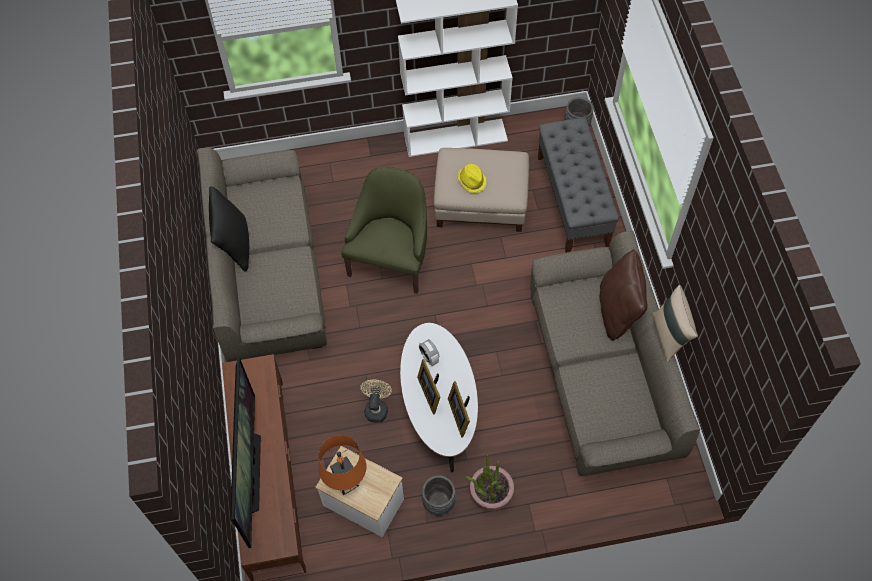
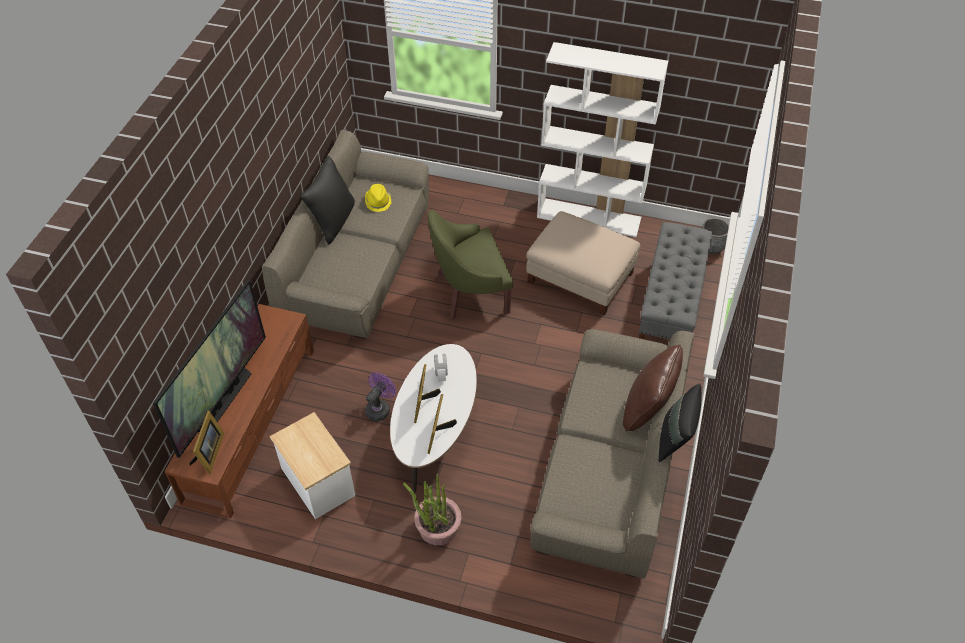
camera: 25 degrees right, 10 degrees down
(272, 529) = (210, 454): none -> picture frame
(346, 483) = (298, 445): orange table lamp -> none
(376, 408) = (380, 408): beige fan -> purple fan
(391, 260) = (469, 293): green armchair -> green armchair turned 150 degrees counterclockwise
(439, 502) = (385, 513): grey planter -> none
(472, 181) = (571, 245): yellow hat -> yellow hat (378, 202)
(669, 336) = (675, 439): beige pillow -> black pillow

